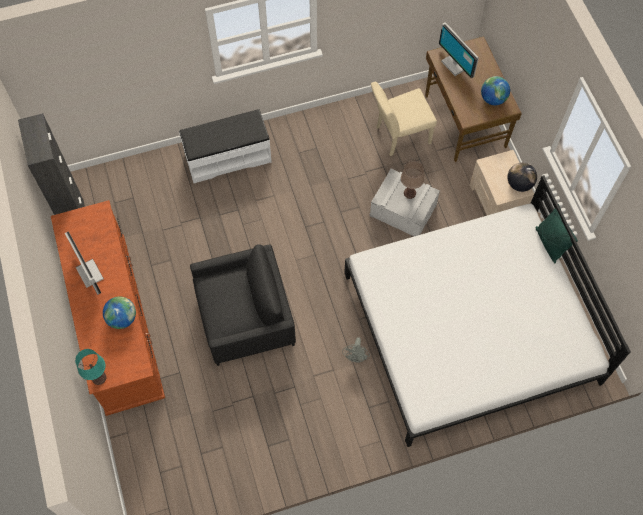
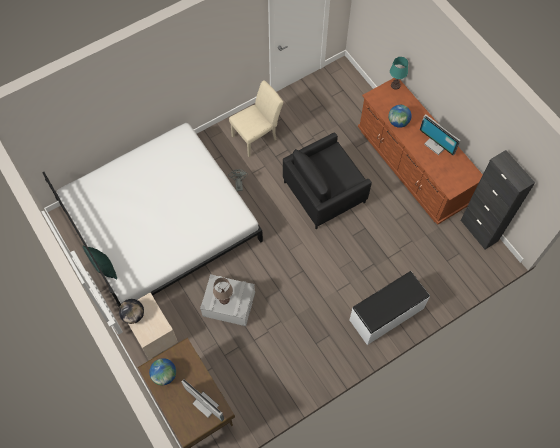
camera: 165 degrees right, 0 degrees up
(398, 136) = (247, 374): beige chair -> beige chair (257, 136)

